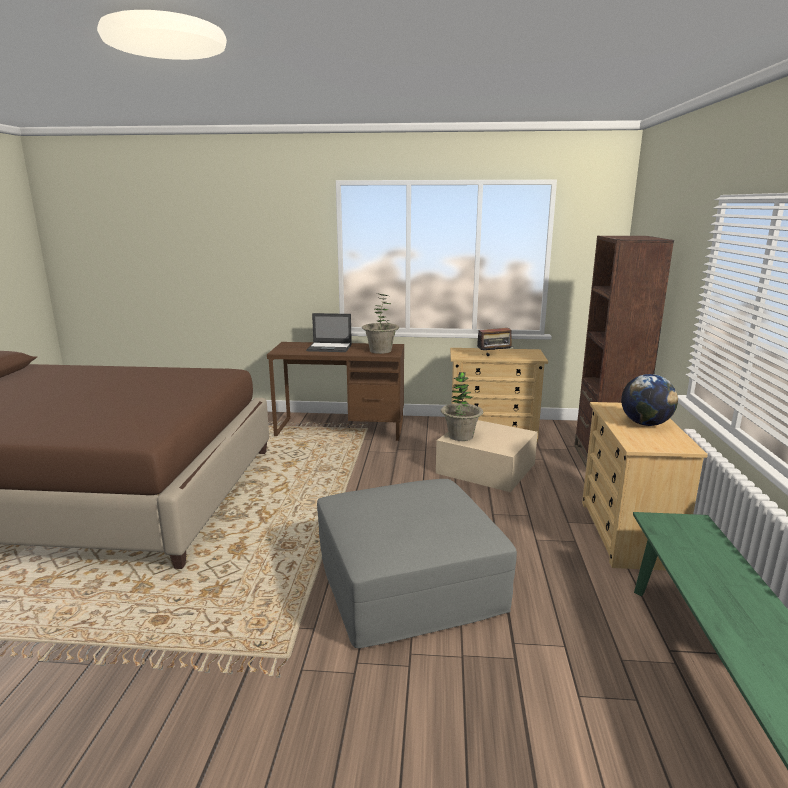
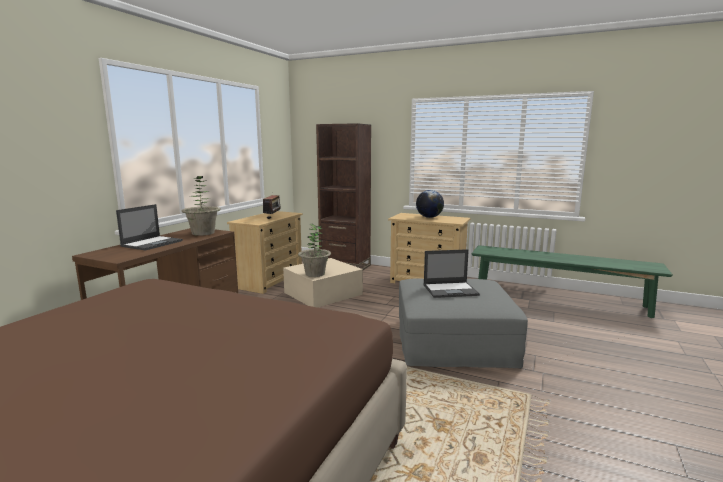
camera: 70 degrees left, 5 degrees down
(402, 507) = (451, 290): none -> laptop

